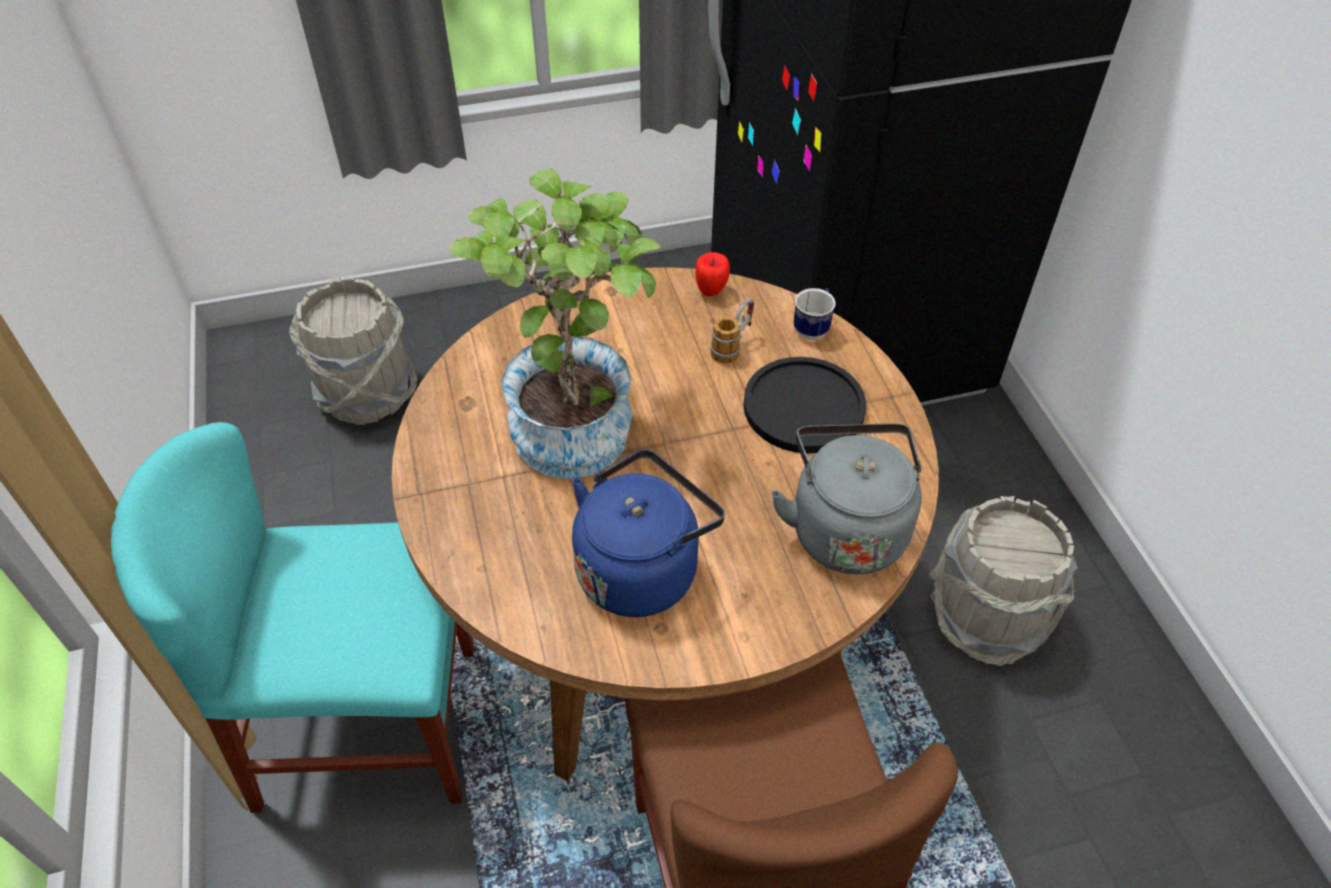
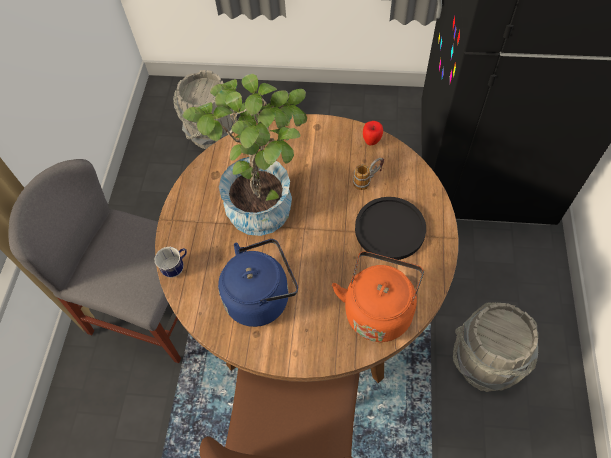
camera: 25 degrees right, 10 degrees up
(369, 725) = (152, 309): turquoise chair -> grey chair
(813, 328) = (418, 181): mug -> mug (176, 267)
(845, 528) = (378, 309): grey kettle -> orange kettle

